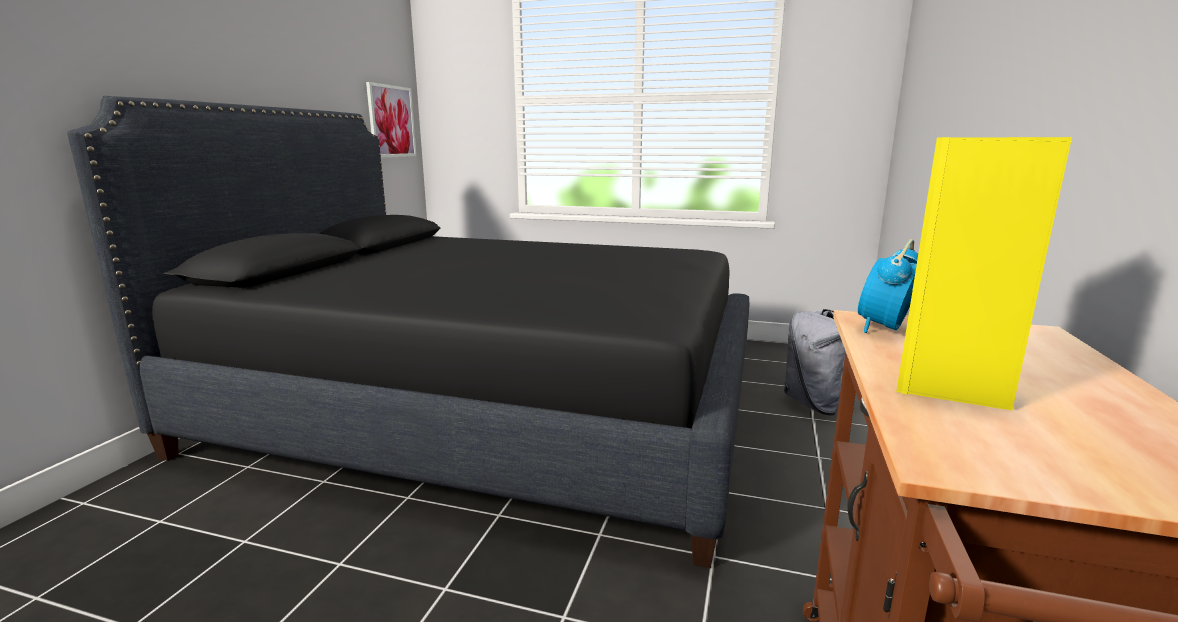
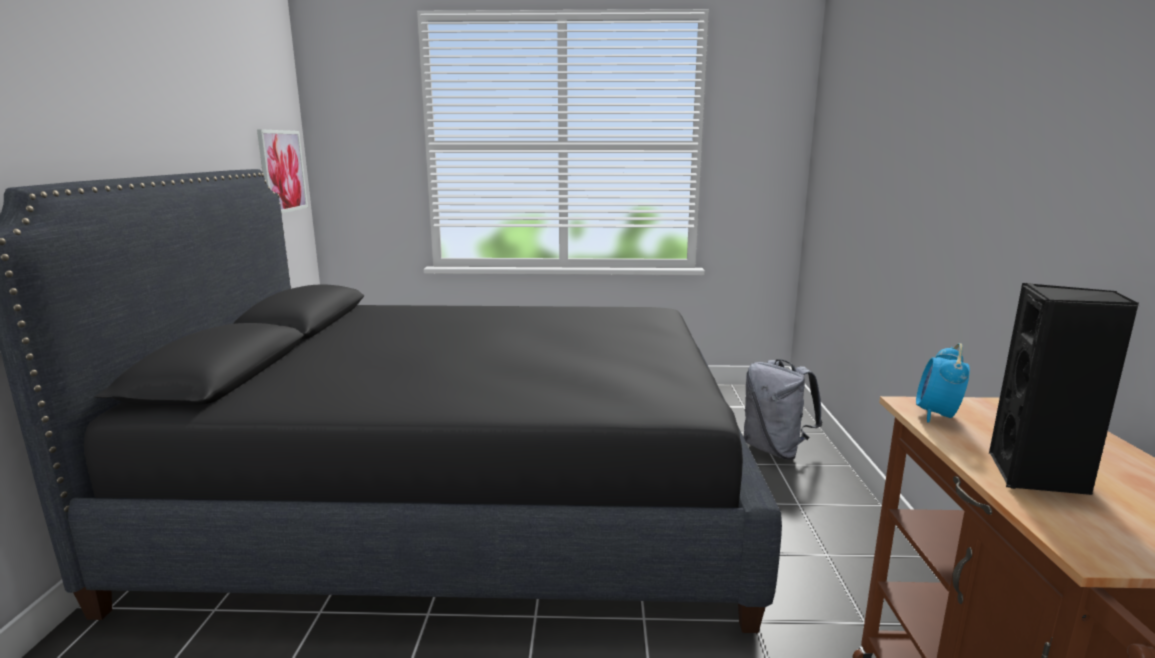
camera: 15 degrees left, 0 degrees up
(954, 387) = (1038, 476): yellow speaker -> black speaker

